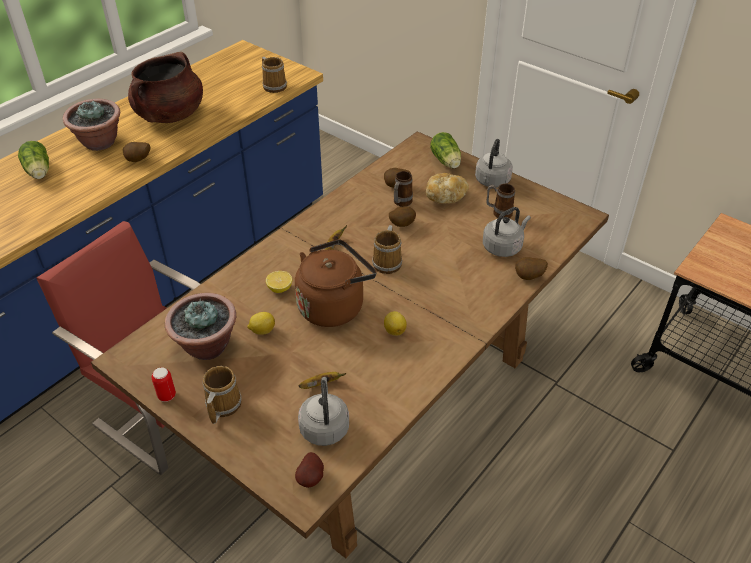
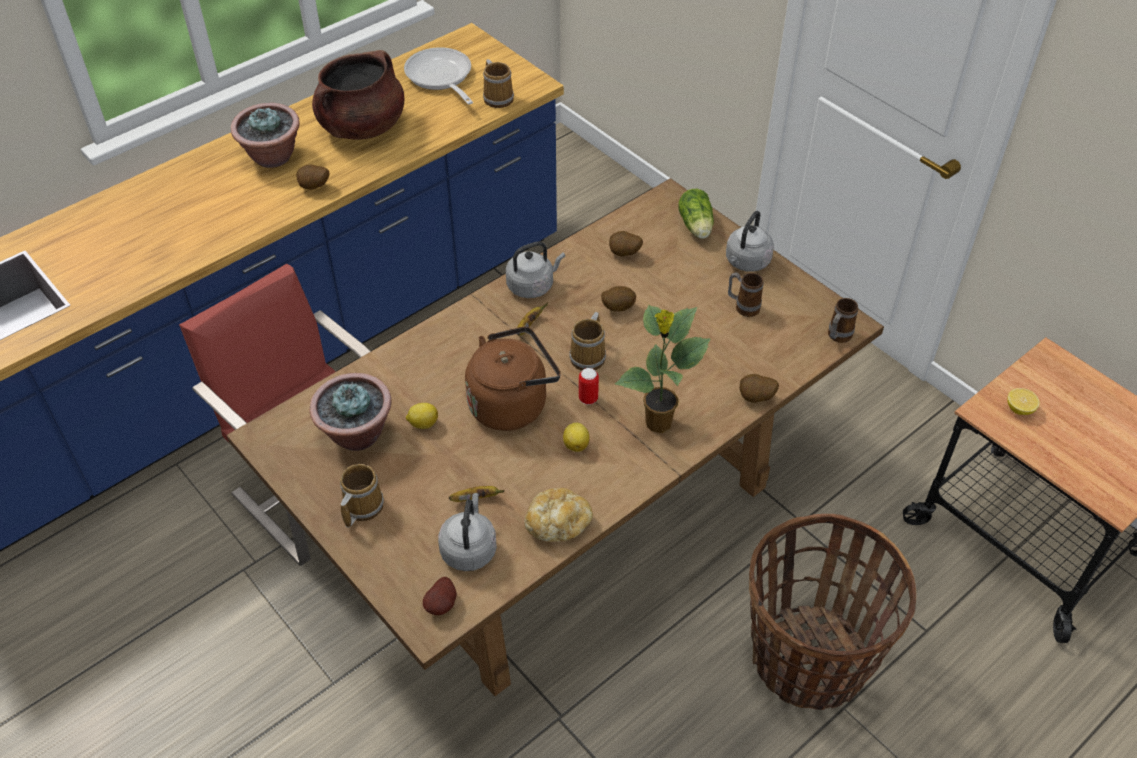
camera: 10 degrees right, 5 degrees up
(39, 172) = (197, 190): lettuce -> none
(167, 395) = (303, 487): can -> can (588, 398)
(226, 77) = (440, 78): none -> frying pan
(280, 288) = (453, 373): lemon -> lemon (1019, 409)
(401, 203) = (624, 279): mug -> mug (837, 337)
(445, 196) = (682, 276): bread -> bread (558, 524)
(457, 306) = (658, 424): none -> potted plant
(503, 247) = (736, 354): grey kettle -> grey kettle (532, 285)
(591, 487) = (808, 660): none -> basket

